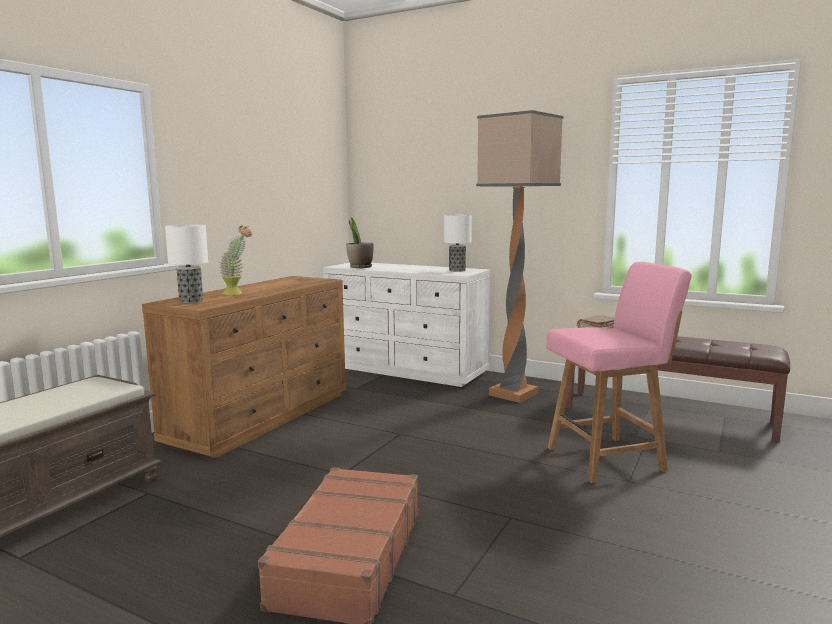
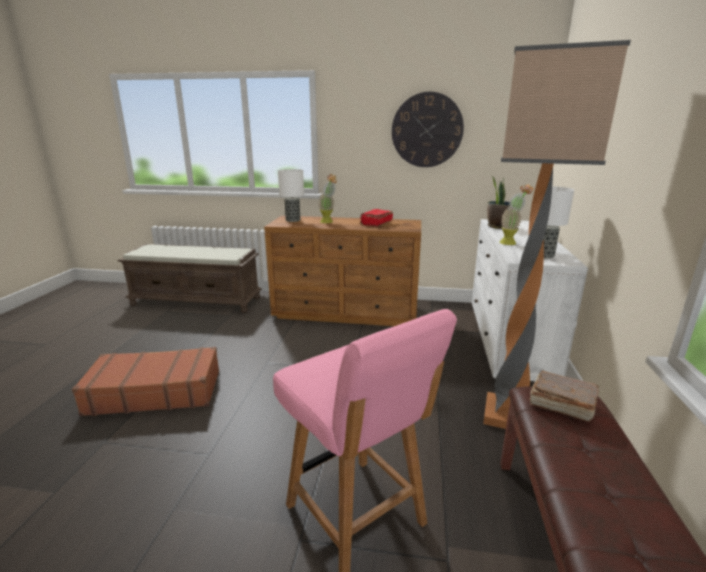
camera: 70 degrees right, 10 degrees up
(268, 173) = (427, 130): none -> wall clock
(279, 284) = (376, 223): none -> red book
(414, 270) = (511, 242): none -> potted plant

